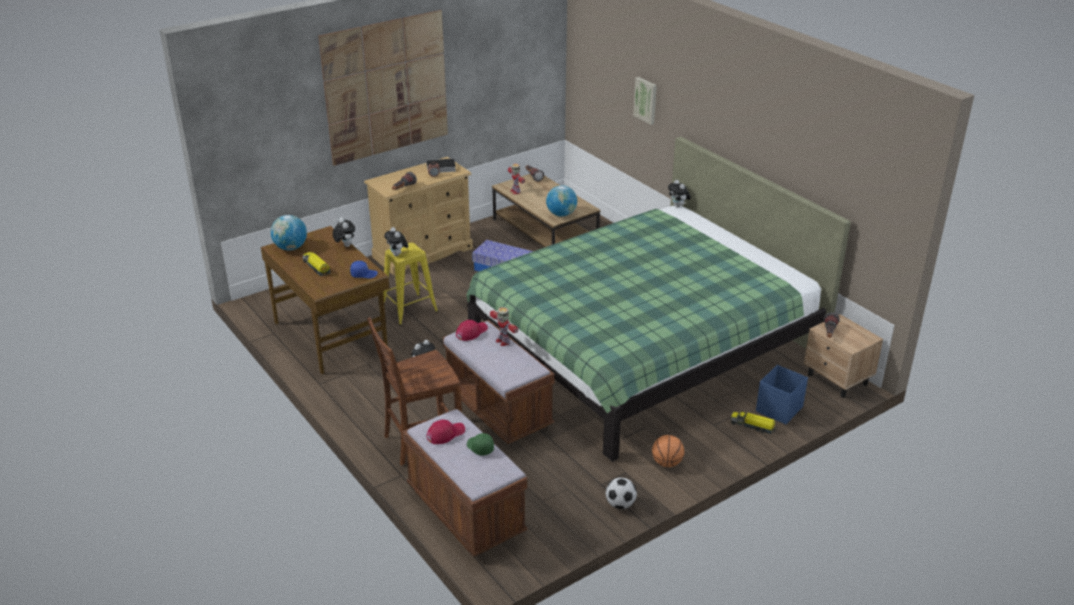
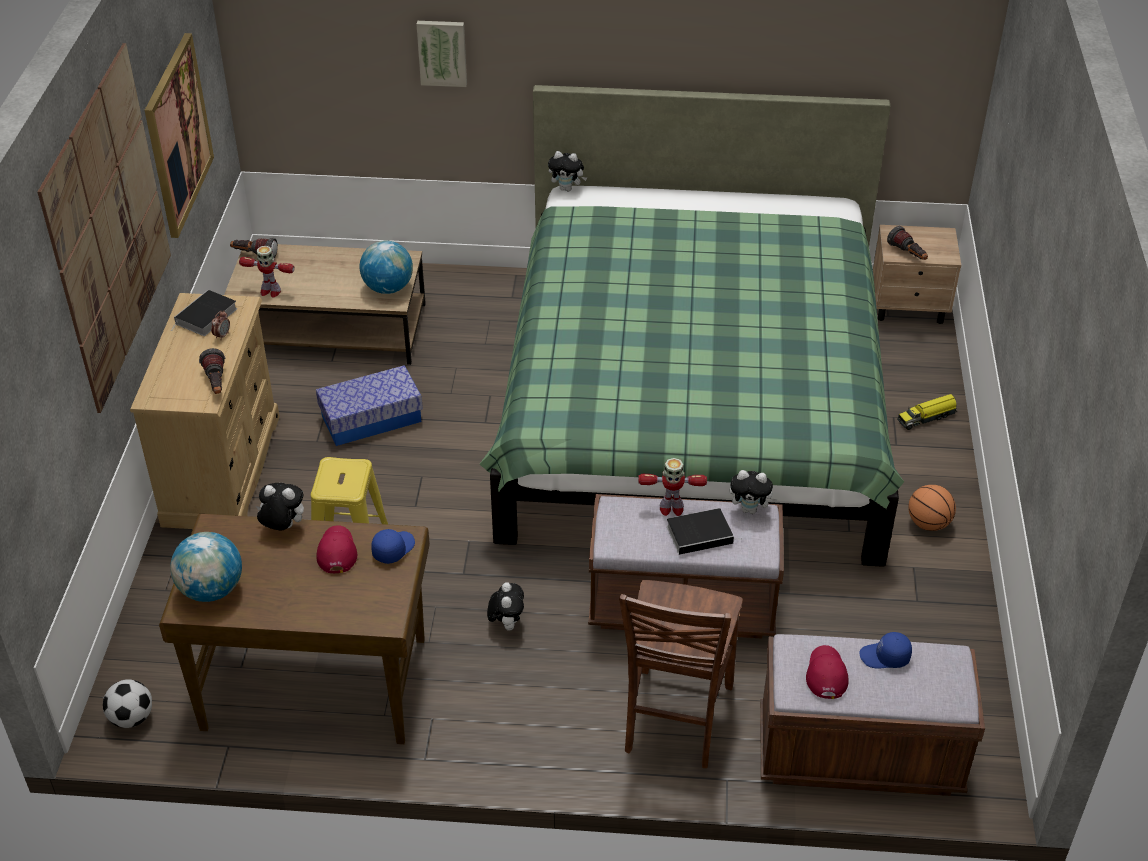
camera: 50 degrees left, 10 degrees up
(316, 267) = (310, 589): toy truck -> none
(397, 255) = (340, 490): plush toy -> plush toy (750, 509)
(471, 332) = (618, 525): red cap -> red cap (336, 551)
(479, 447) = (885, 657): green cap -> blue cap
(487, 82) = (177, 135): none -> picture
(496, 357) = (701, 534): none -> book
(620, 505) = (967, 607): football -> football (132, 718)
(778, 409) = (917, 380): blue storage box -> none

